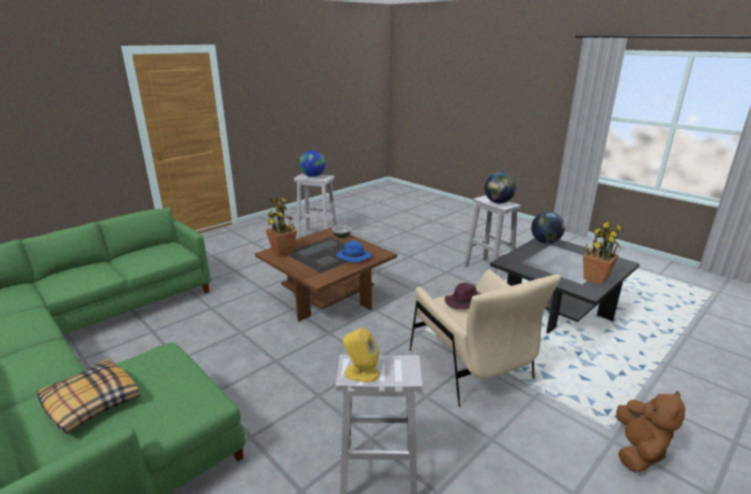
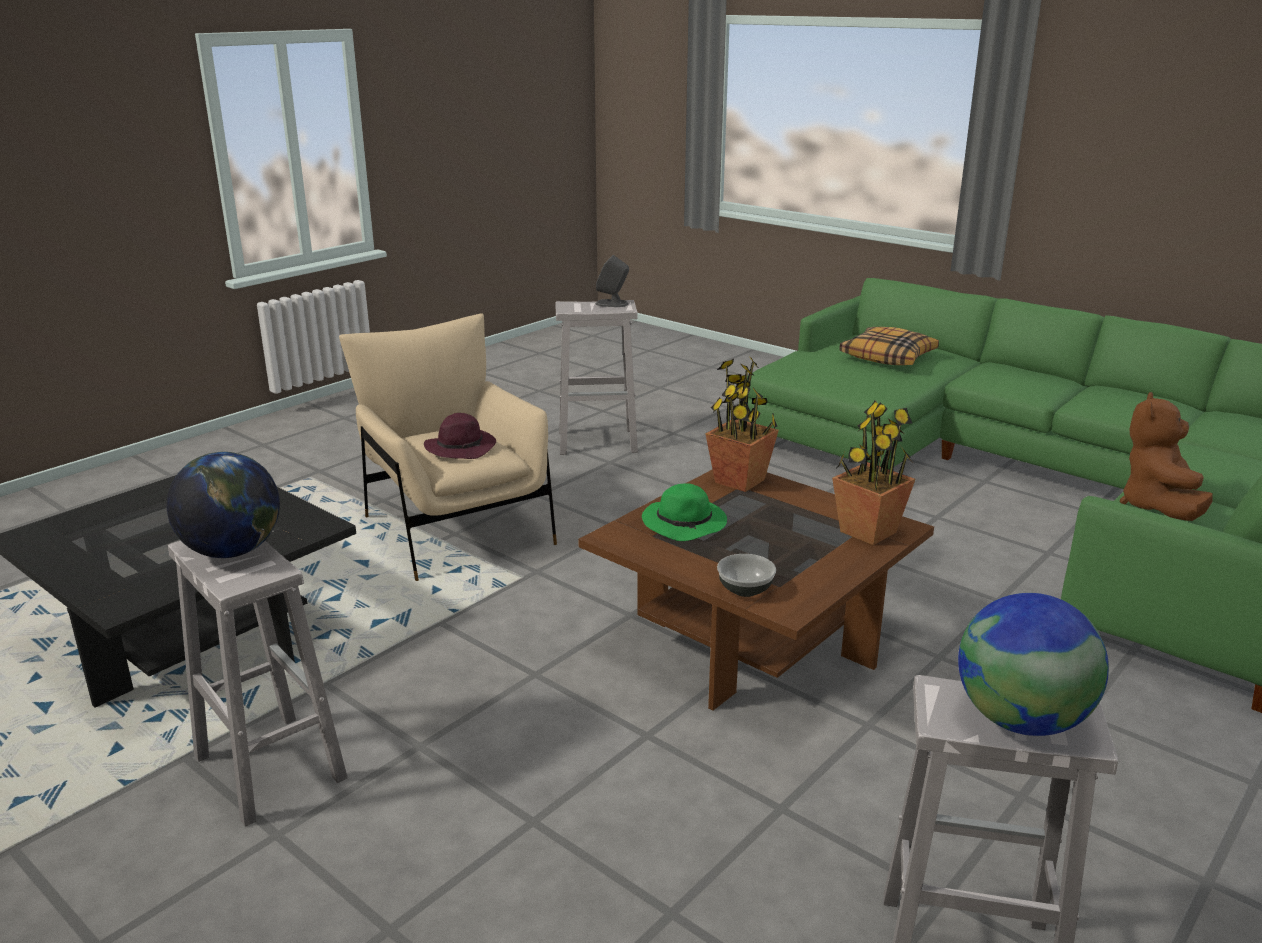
camera: 175 degrees right, 0 degrees up
(353, 257) = (685, 524): blue hat -> green hat
(361, 373) = (612, 303): yellow speaker -> grey speaker
(545, 242) = (139, 593): globe -> none
(595, 278) = (160, 497): potted plant -> potted plant (740, 481)
(638, 451) = (299, 465): brown plush toy -> brown plush toy (1158, 508)

